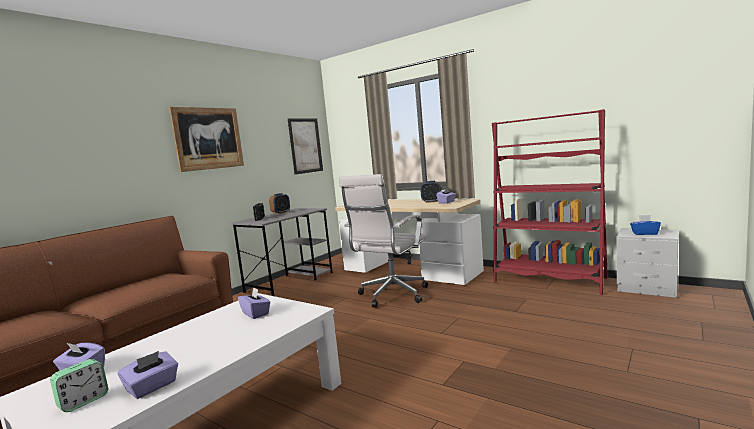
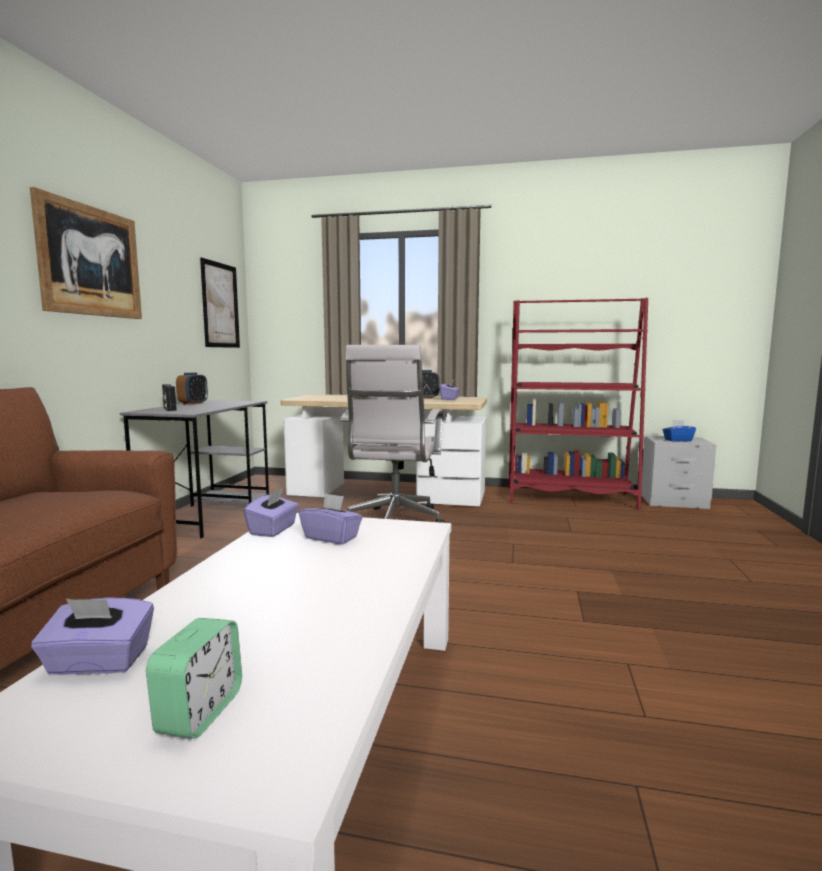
camera: 25 degrees left, 0 degrees up
(152, 387) = (325, 662): purple tissue box -> purple tissue box (273, 530)

